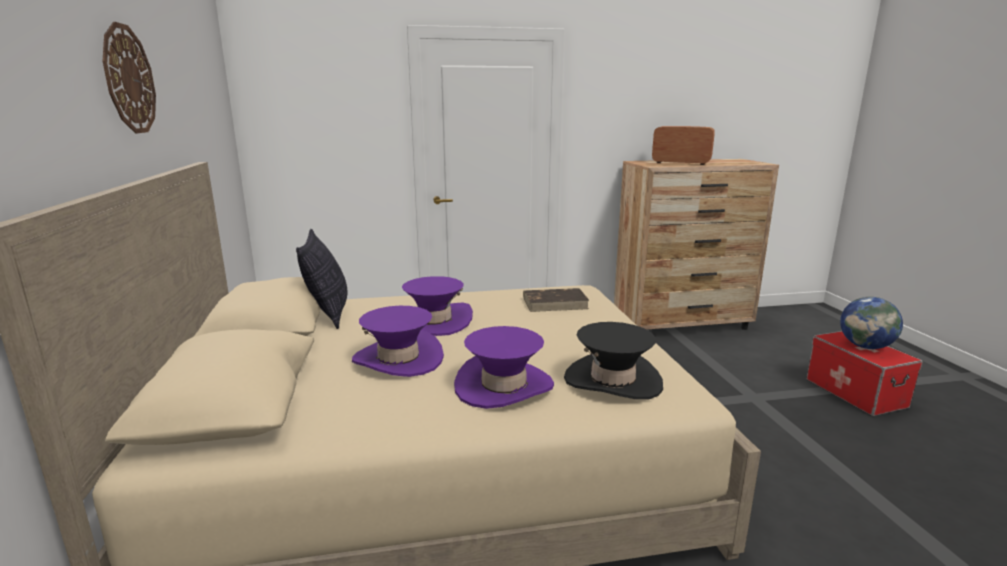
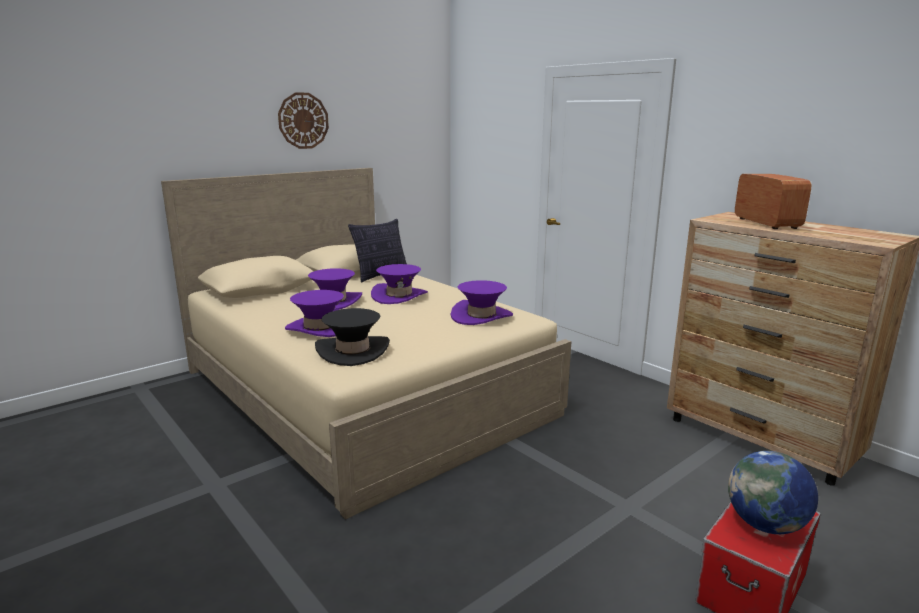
camera: 60 degrees right, 0 degrees up
(555, 303) = (481, 316): brown book -> purple hat

